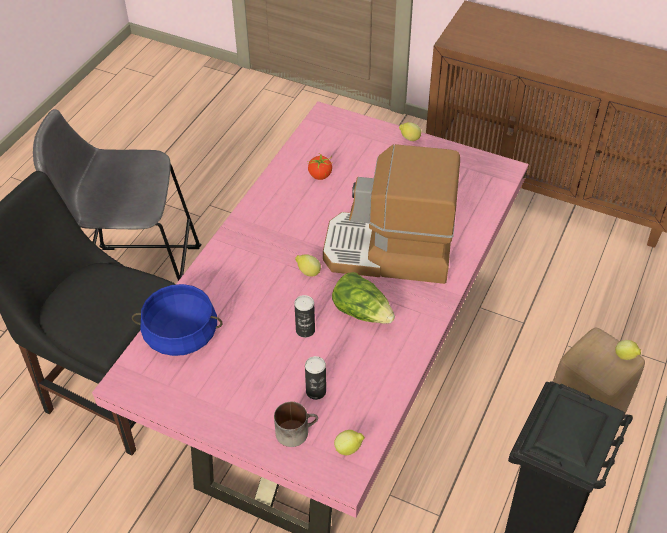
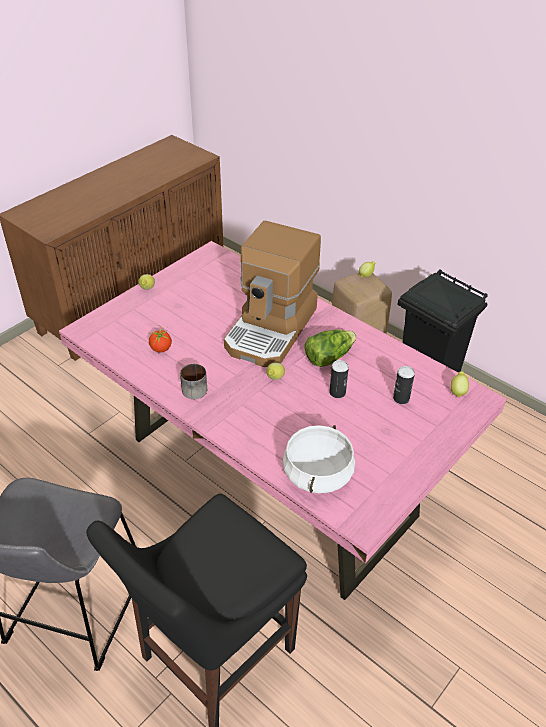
camera: 75 degrees left, 5 degrees down
(181, 335) = (318, 474): blue cooking pot -> white cooking pot
(296, 430) = (436, 417): mug -> mug (193, 387)

